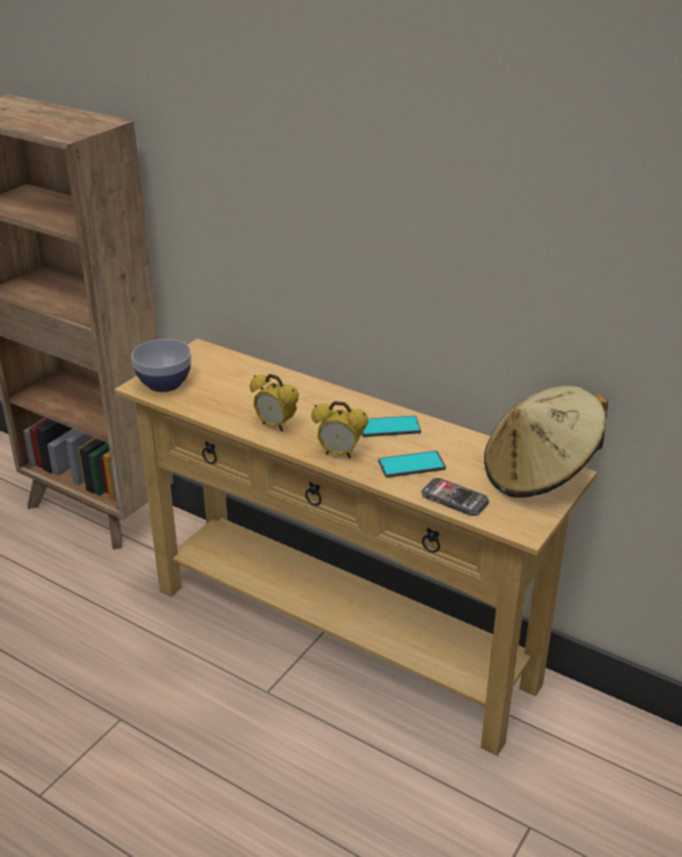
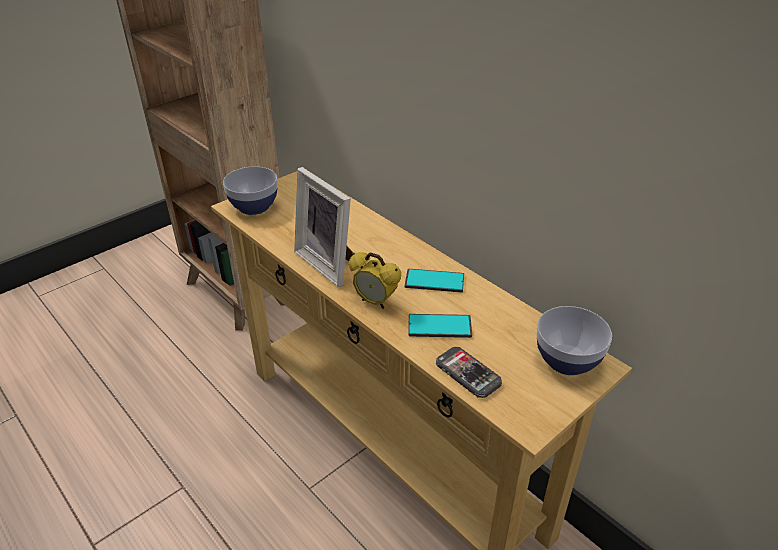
camera: 15 degrees right, 5 degrees up
(275, 425) = (329, 263): alarm clock -> picture frame
(539, 474) = (567, 360): beige hat -> bowl

